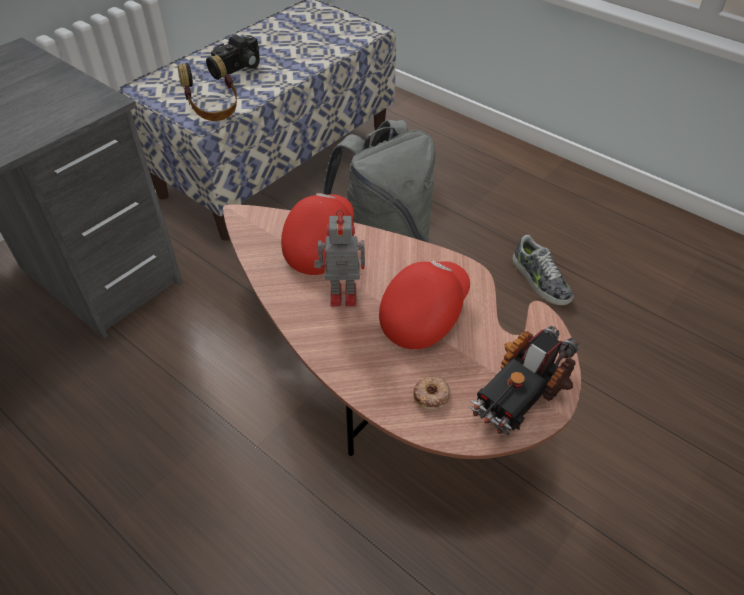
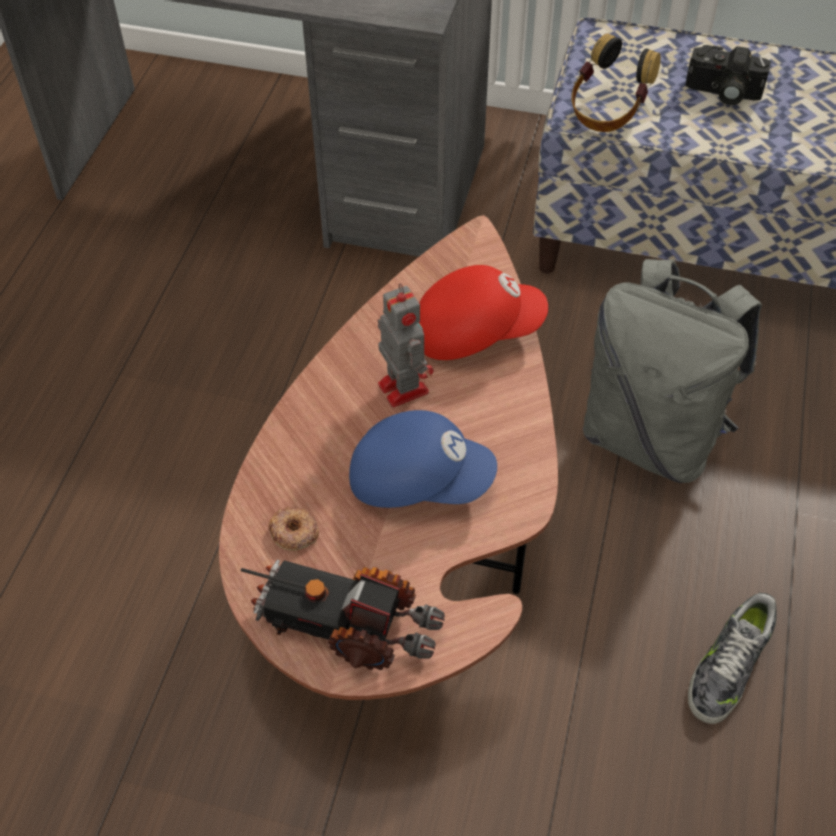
camera: 65 degrees right, 5 degrees up
(423, 314) = (419, 479): red cap -> blue cap

